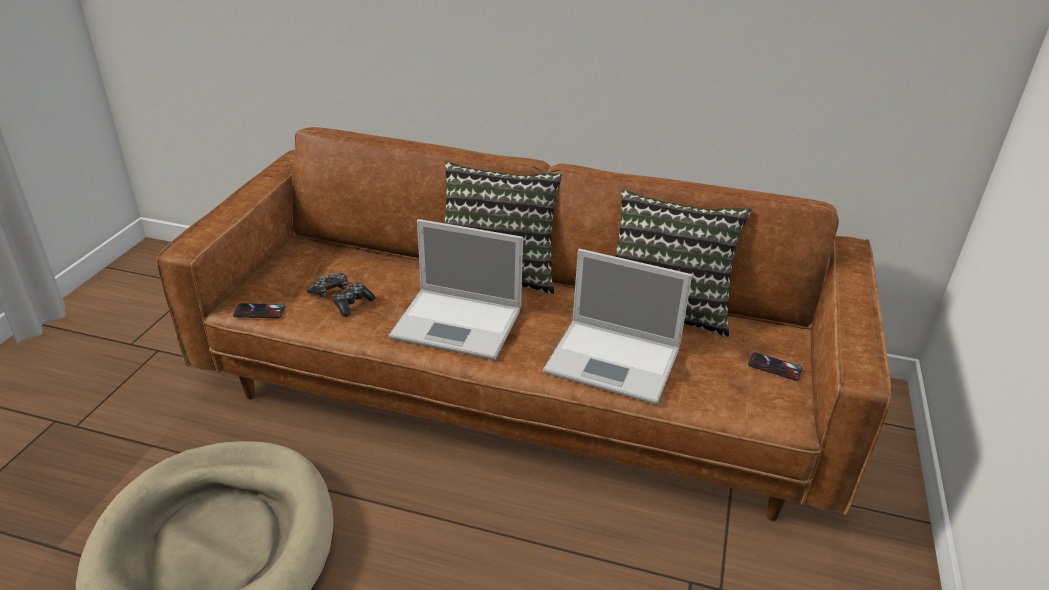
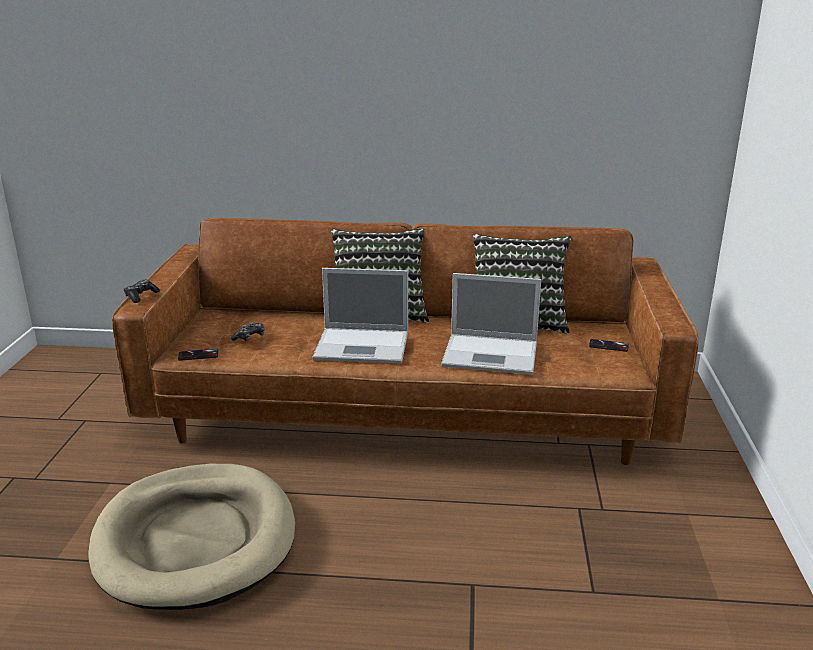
camera: 10 degrees left, 10 degrees down
(352, 304) = (273, 343): game controller -> game controller (141, 296)

